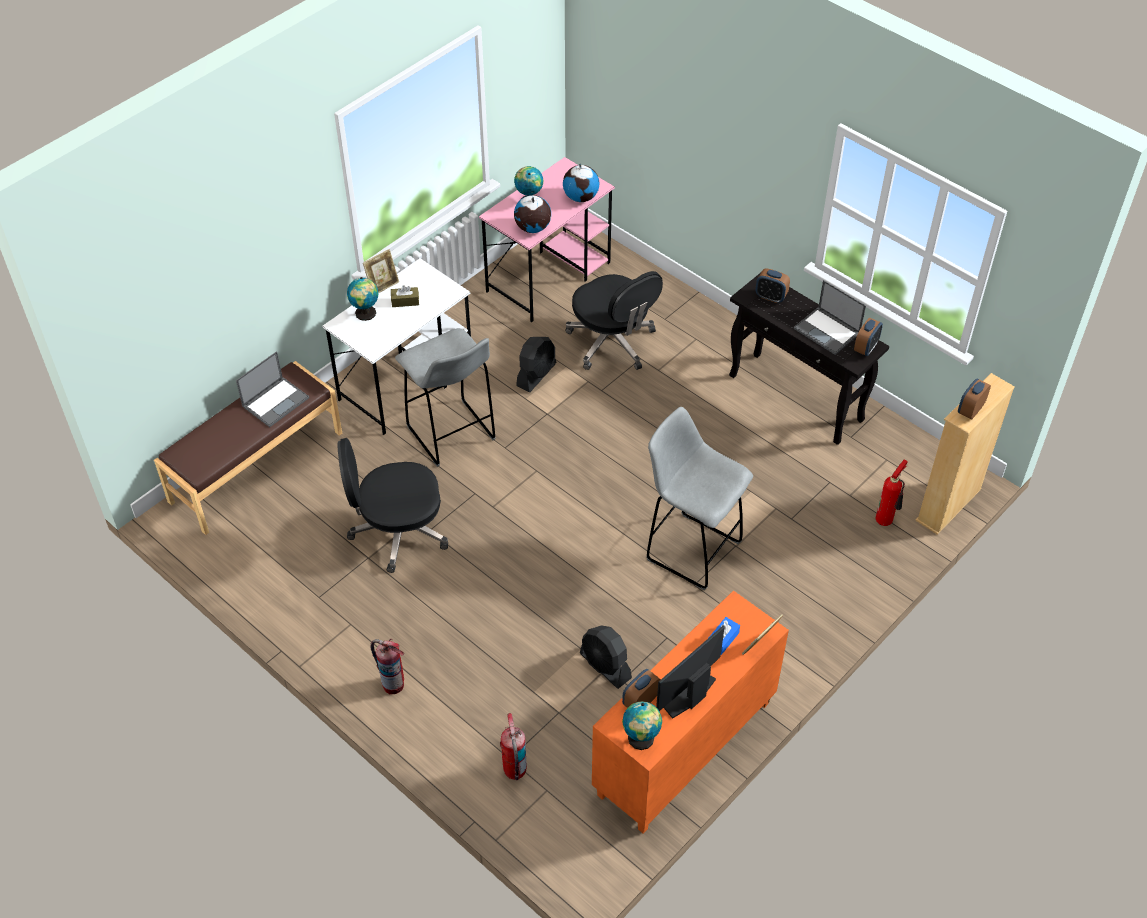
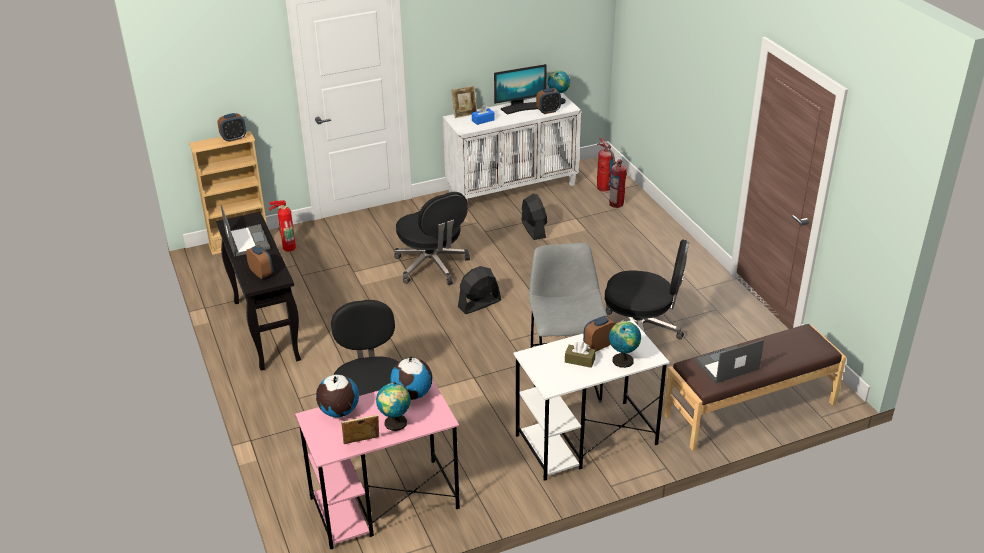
camera: 155 degrees left, 15 degrees down
(383, 285) = (595, 381): picture frame -> picture frame (362, 444)
(393, 684) = (676, 254): fire extinguisher -> fire extinguisher (604, 188)
(536, 374) = (461, 411): black fan -> black fan (479, 304)
(684, 750) = (512, 188): orange cabinet -> white cabinet
(691, 549) = (432, 266): grey stool -> black office chair
(866, 348) = (233, 223): alarm clock -> alarm clock (599, 345)

